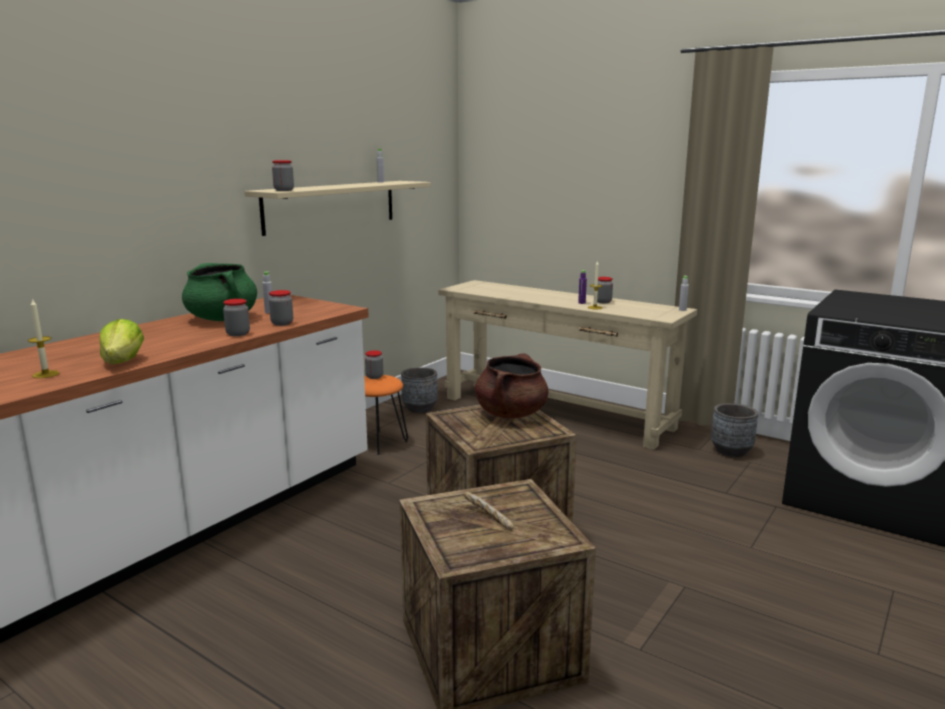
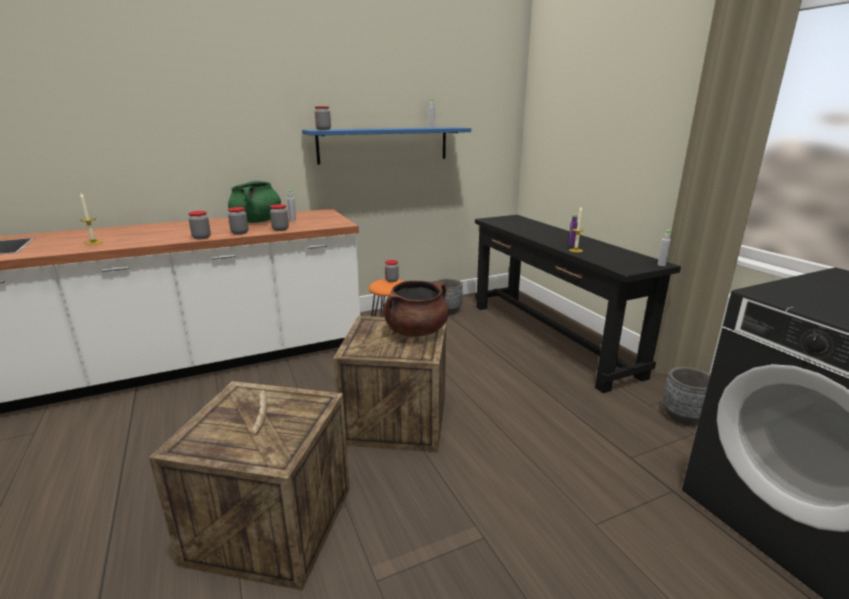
camera: 30 degrees right, 5 degrees up
(123, 361) = (143, 241): lettuce -> none
(331, 206) = (384, 145): beige shelf -> blue shelf
(556, 412) = (549, 337): beige console table -> black console table
(603, 302) = (593, 246): jar -> jar (201, 237)

